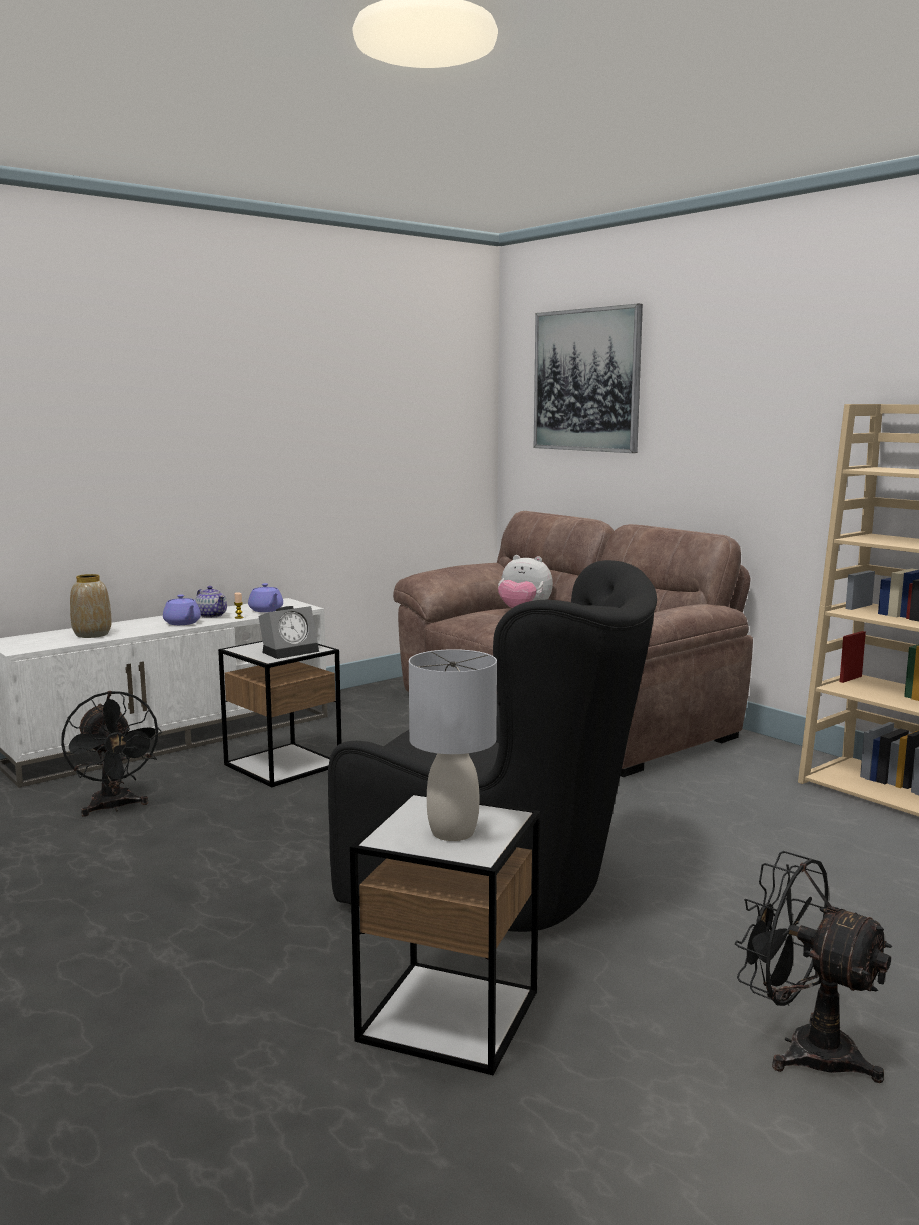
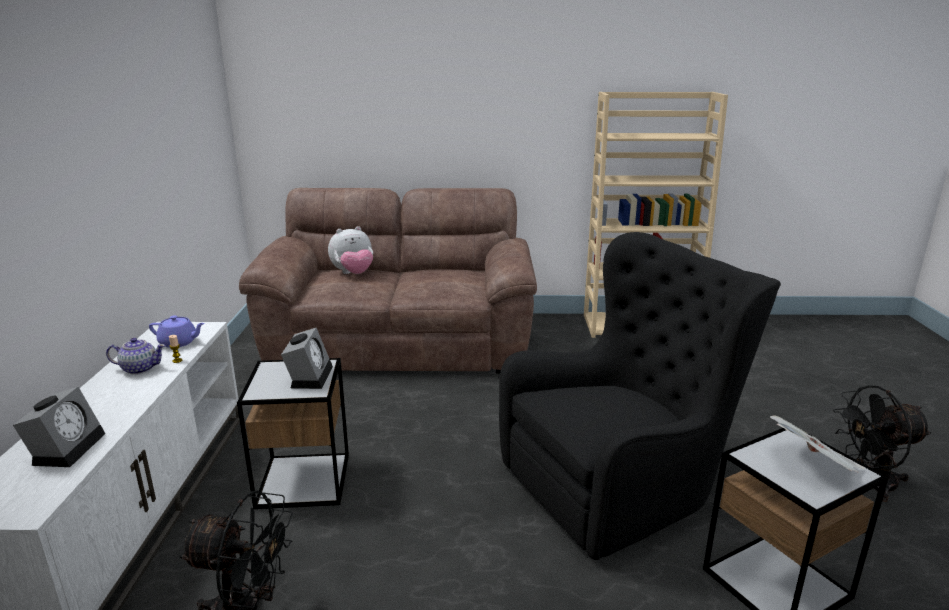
camera: 50 degrees left, 10 degrees up
(92, 634) = (67, 447): vase -> alarm clock
(182, 623) = (135, 389): purple teapot -> none
(453, 832) = (814, 465): grey table lamp -> newspaper
(587, 380) = (338, 72): picture -> none

